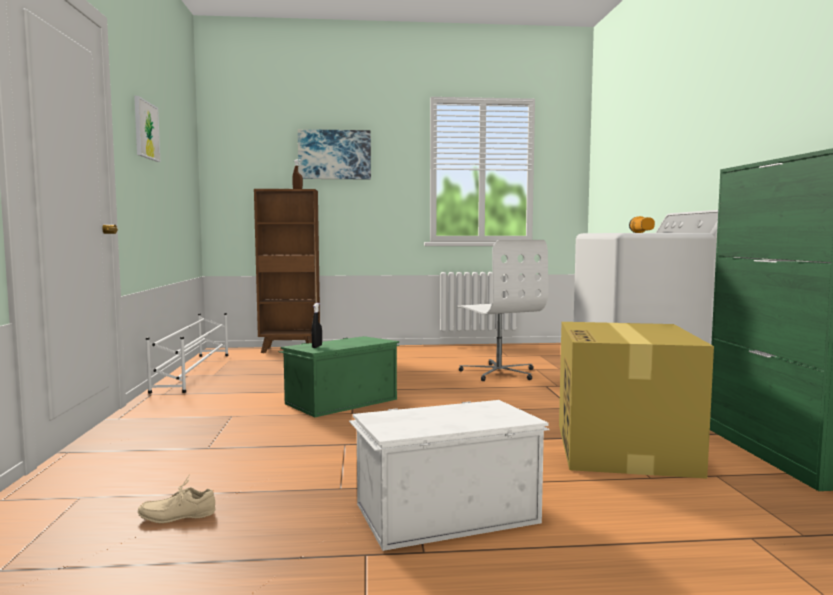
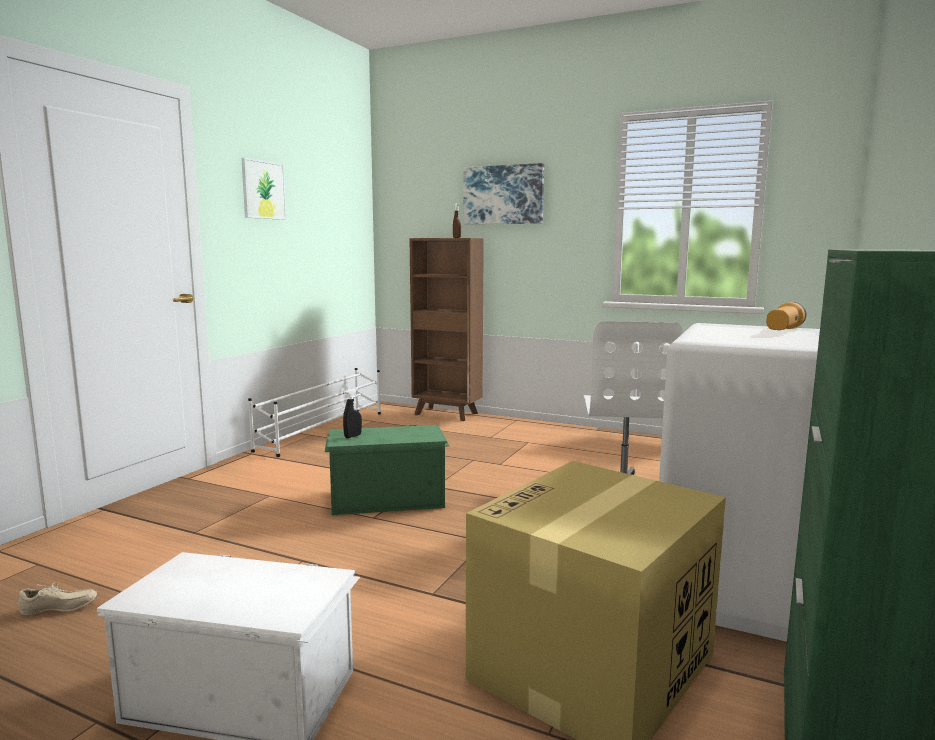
camera: 30 degrees right, 5 degrees up
(177, 515) = (58, 609): beige shoe -> beige shoe turned 150 degrees clockwise

